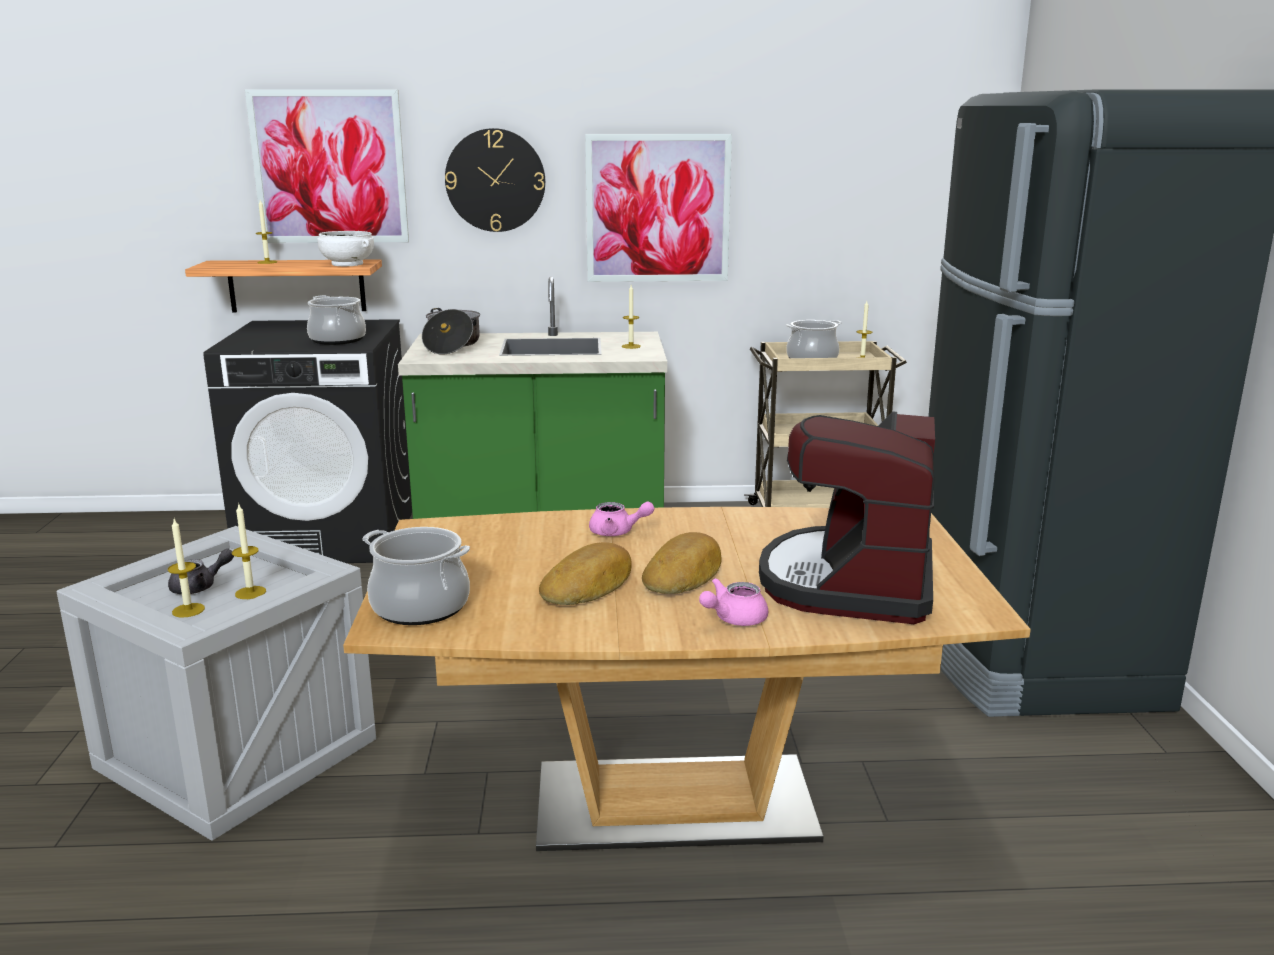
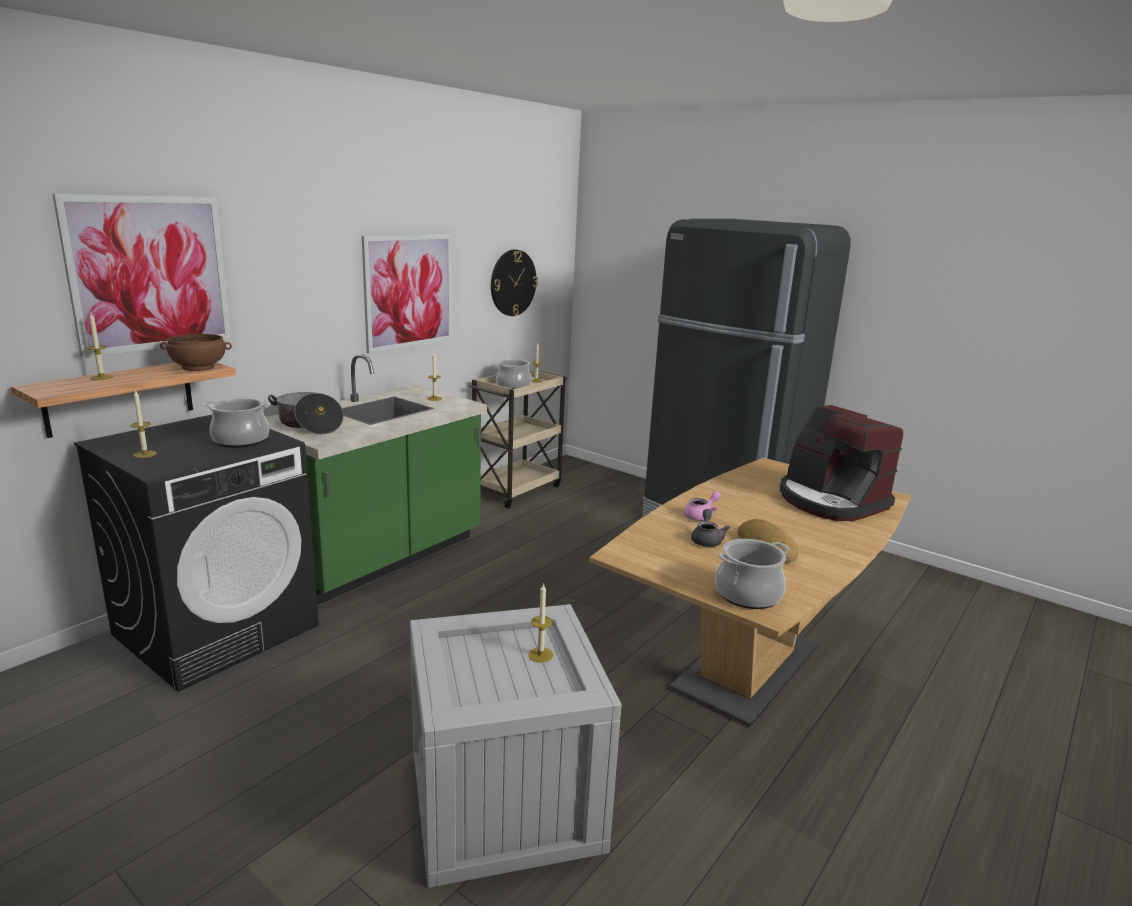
camera: 50 degrees left, 0 degrees up
(188, 610) = (538, 687): candle -> candle (145, 454)
(200, 587) = (499, 670): grey teapot -> grey teapot (707, 540)
(347, 264) = (198, 368): white bowl -> brown bowl
(495, 180) = (298, 277): wall clock -> wall clock (513, 283)
(684, 574) = (780, 524): bread -> none
(733, 619) = (847, 535): pink teapot -> none

